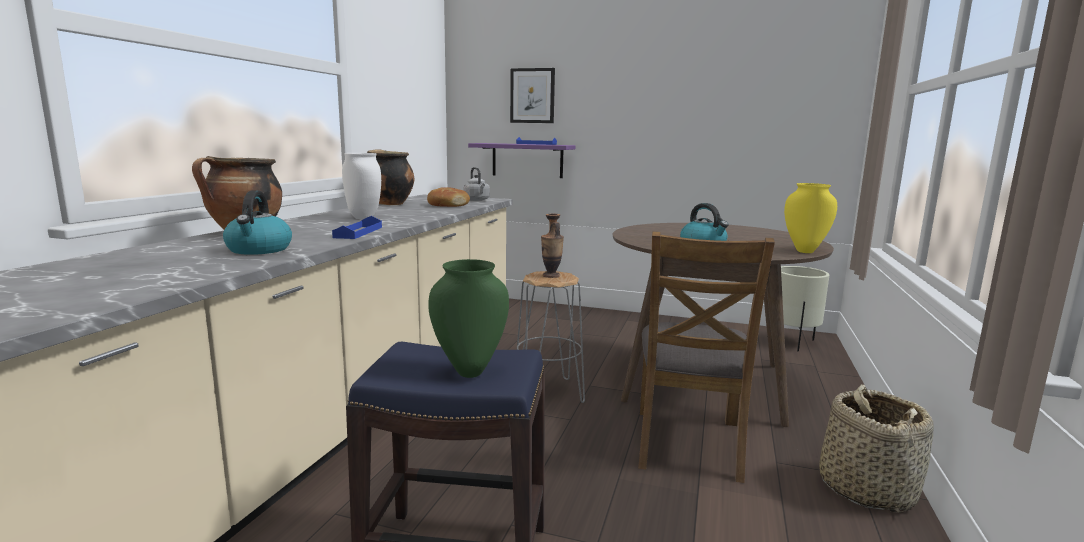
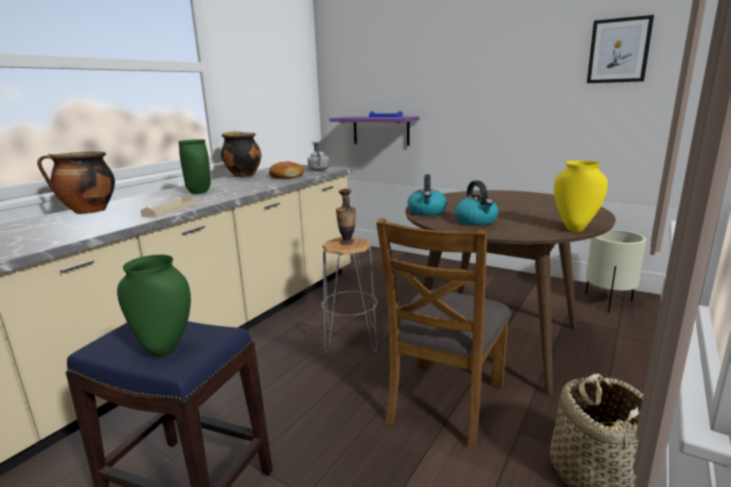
camera: 15 degrees right, 5 degrees up
(259, 250) = (70, 230): kettle -> kettle (427, 212)
(358, 232) = (170, 210): blue tray -> beige tray
(362, 218) = (198, 192): white vase -> green vase
(532, 96) = (383, 74): picture -> picture (618, 50)

